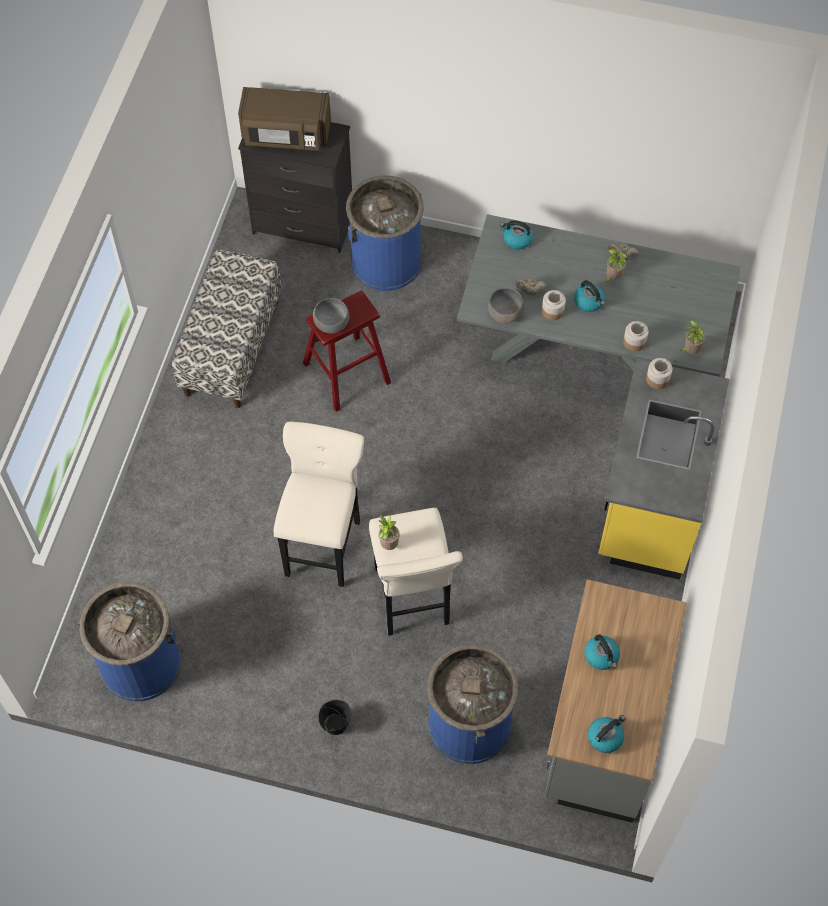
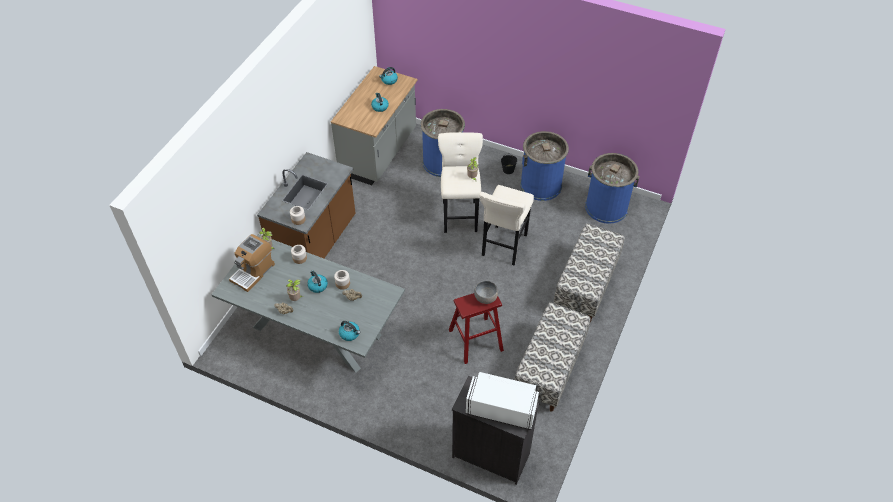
camera: 170 degrees left, 10 degrees down
(178, 491) = (586, 285): none -> bench
(286, 135) = (501, 408): brown microwave -> white microwave
(386, 261) = (435, 415): blue trash can -> blue trash can (541, 185)
(505, 314) = (373, 286): grey bowl -> none
(649, 502) = (316, 242): yellow counter -> brown counter
(695, 309) = (253, 272): none -> coffee machine

